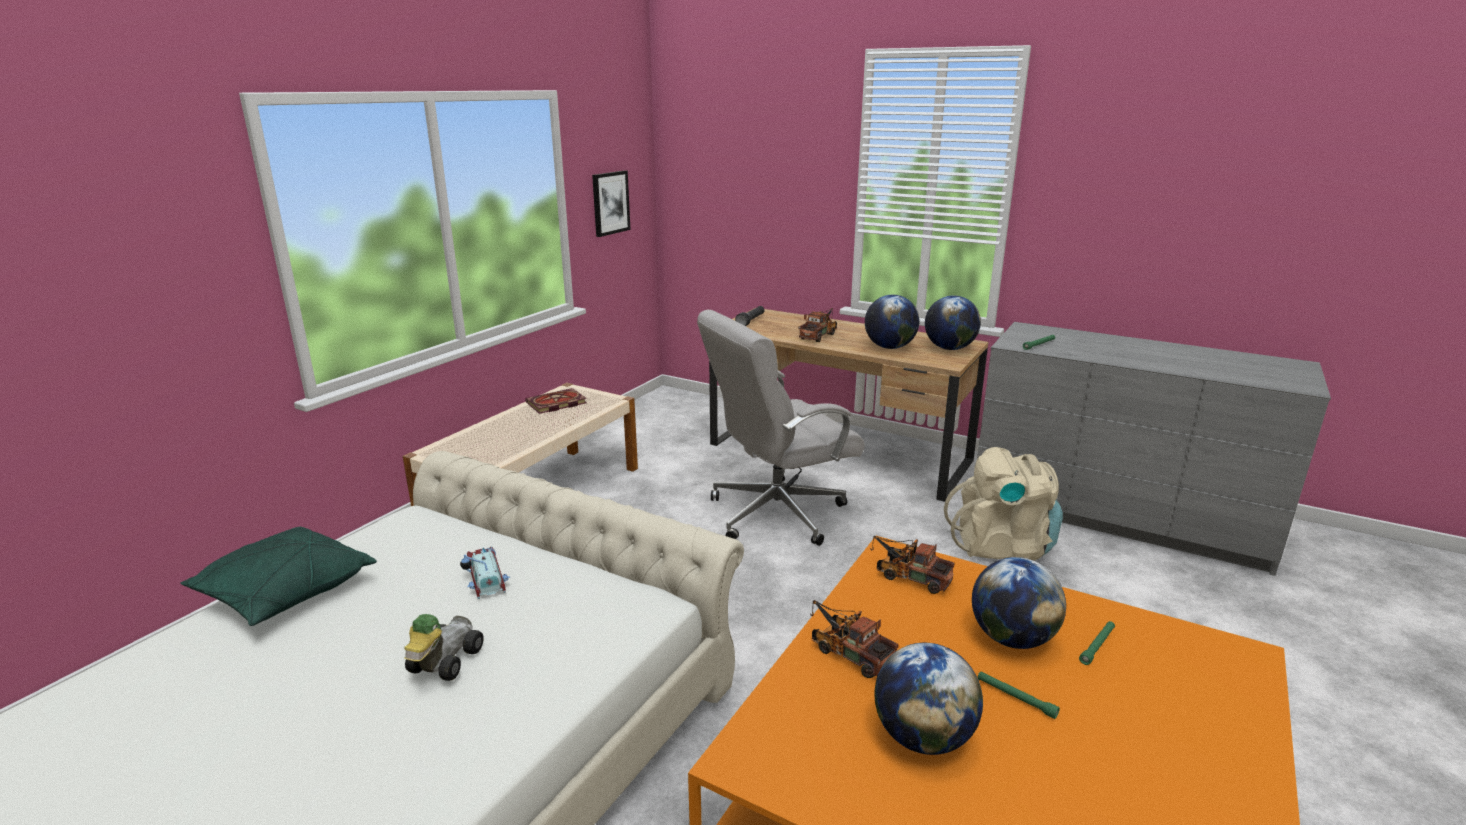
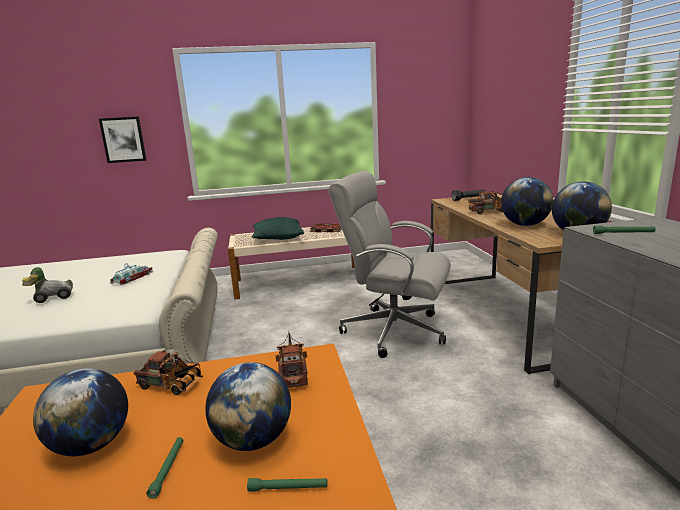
camera: 50 degrees right, 5 degrees down
(285, 593) = (92, 262): green pillow -> green pillow (277, 238)
(610, 203) = (420, 116): picture -> picture (123, 139)
(848, 652) = (173, 386): toy truck -> toy truck turned 105 degrees clockwise
(1002, 546) = (515, 424): beige backpack -> none

